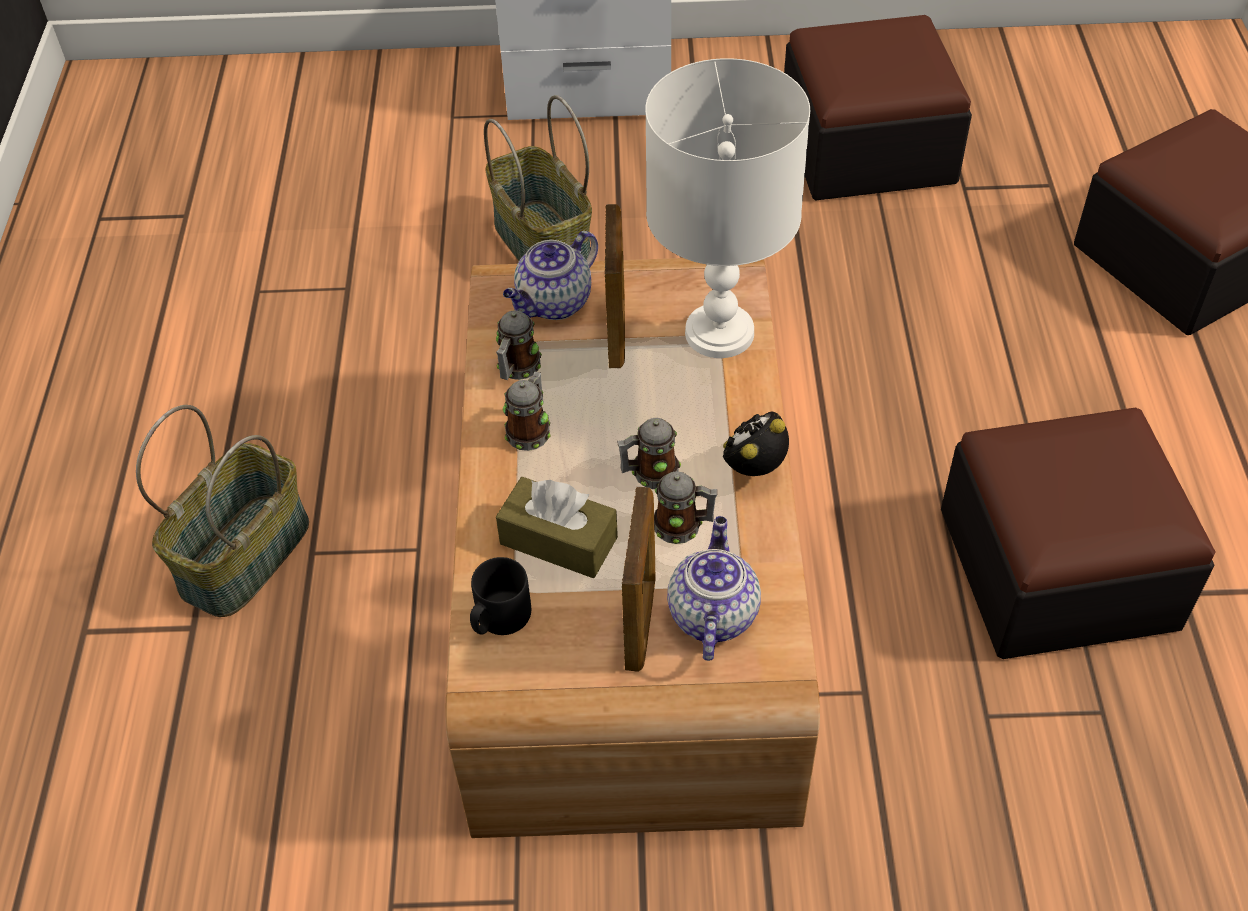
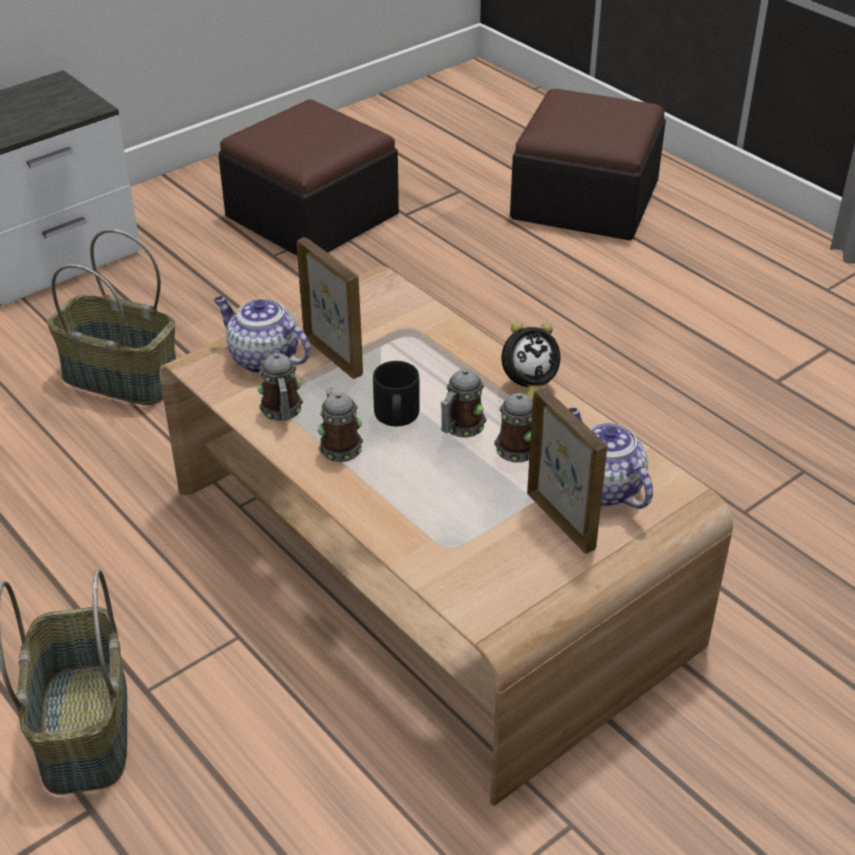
camera: 40 degrees left, 10 degrees down
(499, 618) = (458, 574): black mug -> black mug (396, 417)
(553, 304) = (262, 359): teapot -> teapot turned 120 degrees clockwise
(558, 540) = (444, 502): brown tissue box -> none
(719, 334) = (409, 323): white table lamp -> none
(753, 468) = (527, 389): alarm clock -> alarm clock turned 120 degrees counterclockwise
(1057, 568) = (694, 405): ottoman -> none

